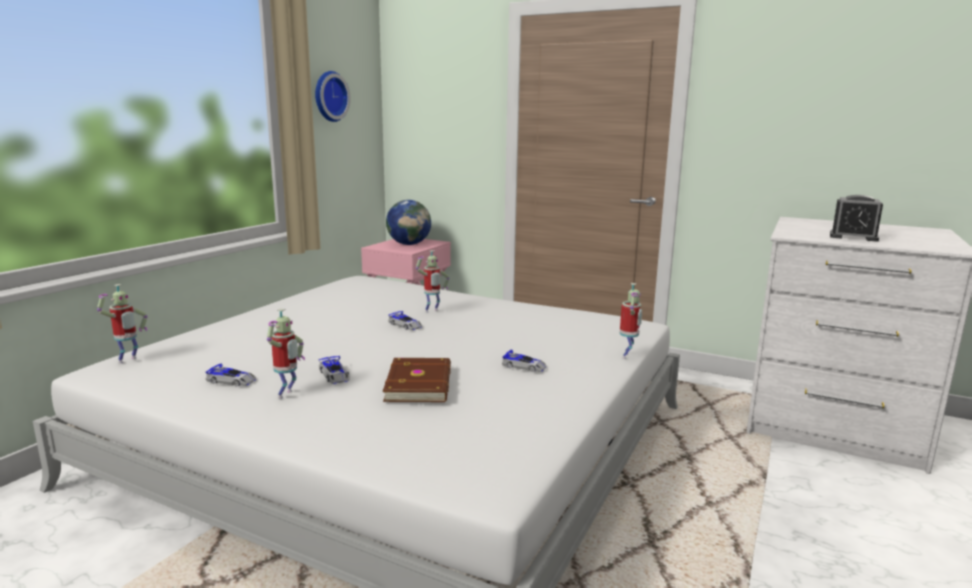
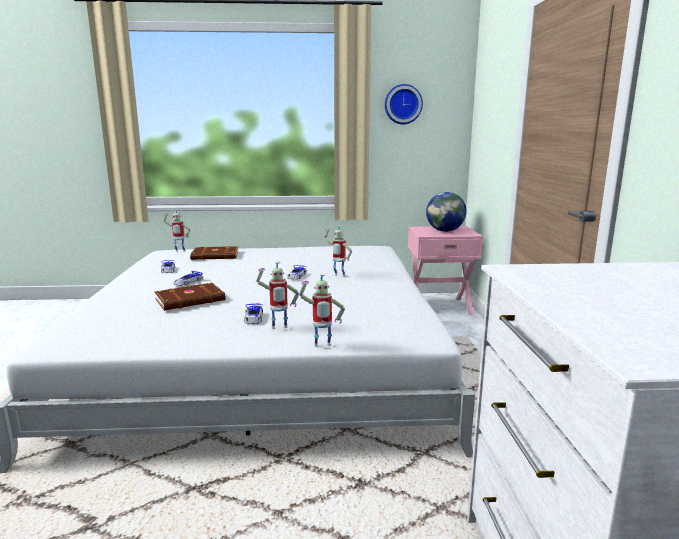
camera: 60 degrees right, 0 degrees up
(217, 345) = (215, 256): none -> brown book
(287, 395) = (155, 282): toy robot -> toy robot (279, 328)
(853, 237) = (592, 296): alarm clock -> none

